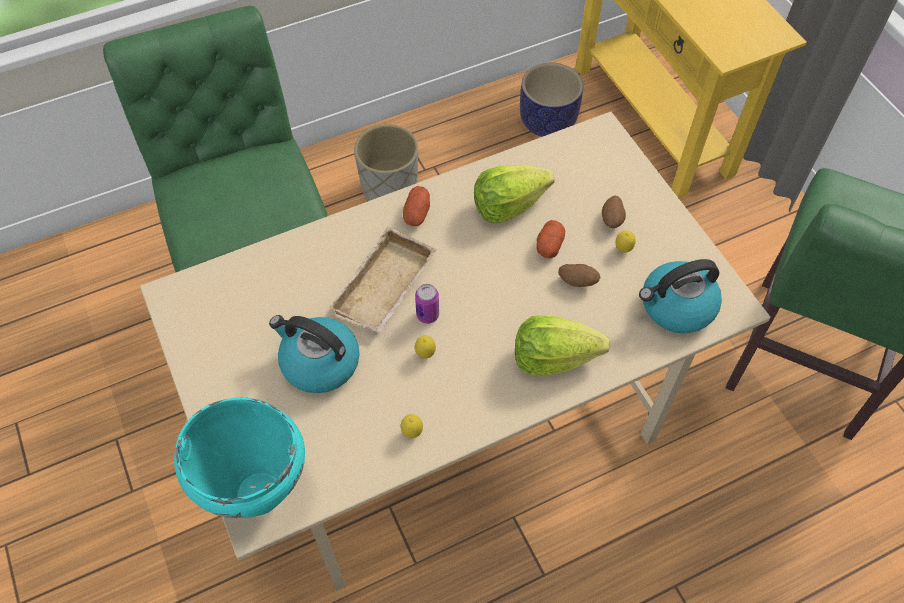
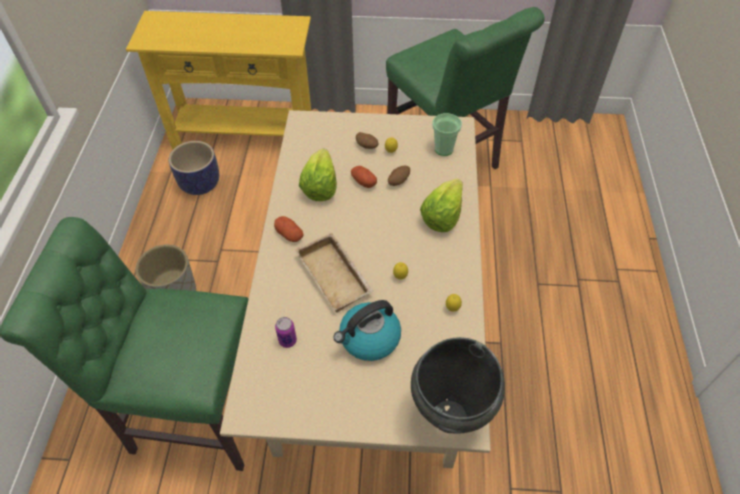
camera: 60 degrees left, 5 degrees down
(258, 493) = (448, 417): turquoise cooking pot -> black cooking pot
(427, 315) = (372, 263): can -> can (287, 340)
(676, 307) = (444, 149): kettle -> cup

